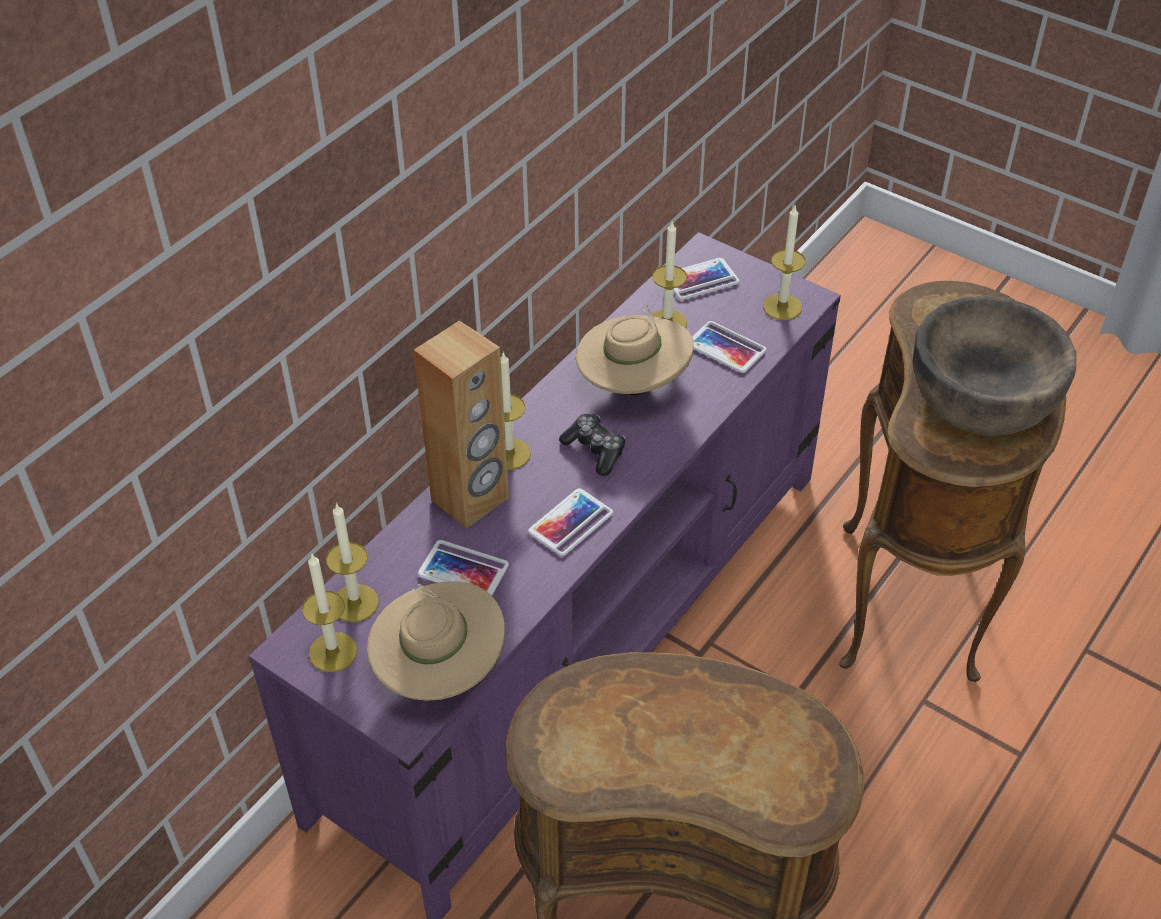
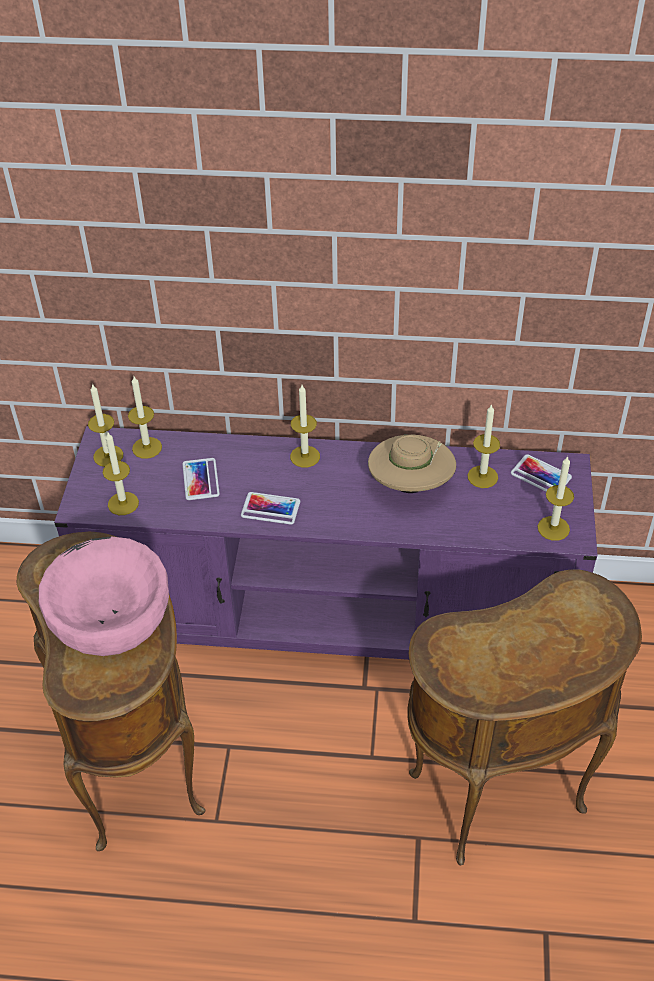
camera: 60 degrees right, 0 degrees up
(439, 670) = (123, 503): beige hat -> candle
(470, 499) = (256, 457): brown speaker -> none
(595, 450) = (338, 493): game controller -> none
(704, 729) = (110, 618): none -> pink bowl
(726, 347) = (485, 516): phone -> none
(983, 396) = (509, 655): brown bowl -> none

